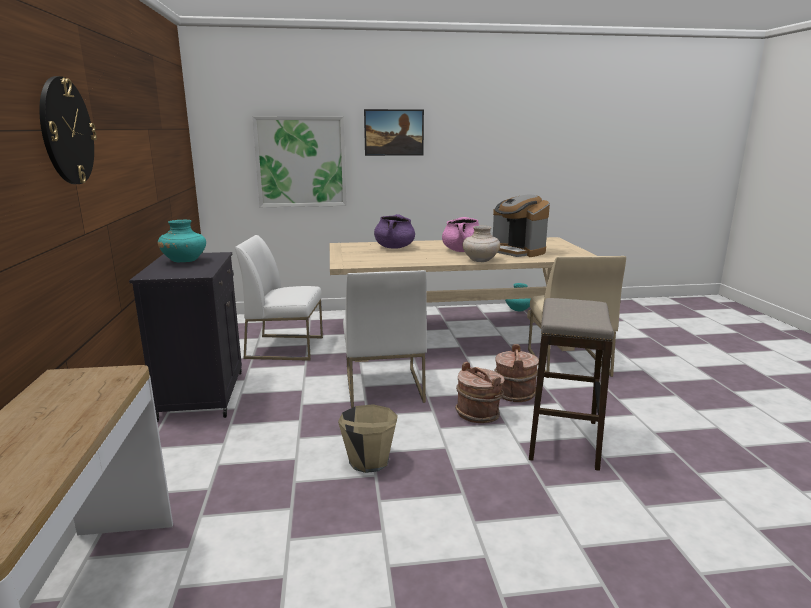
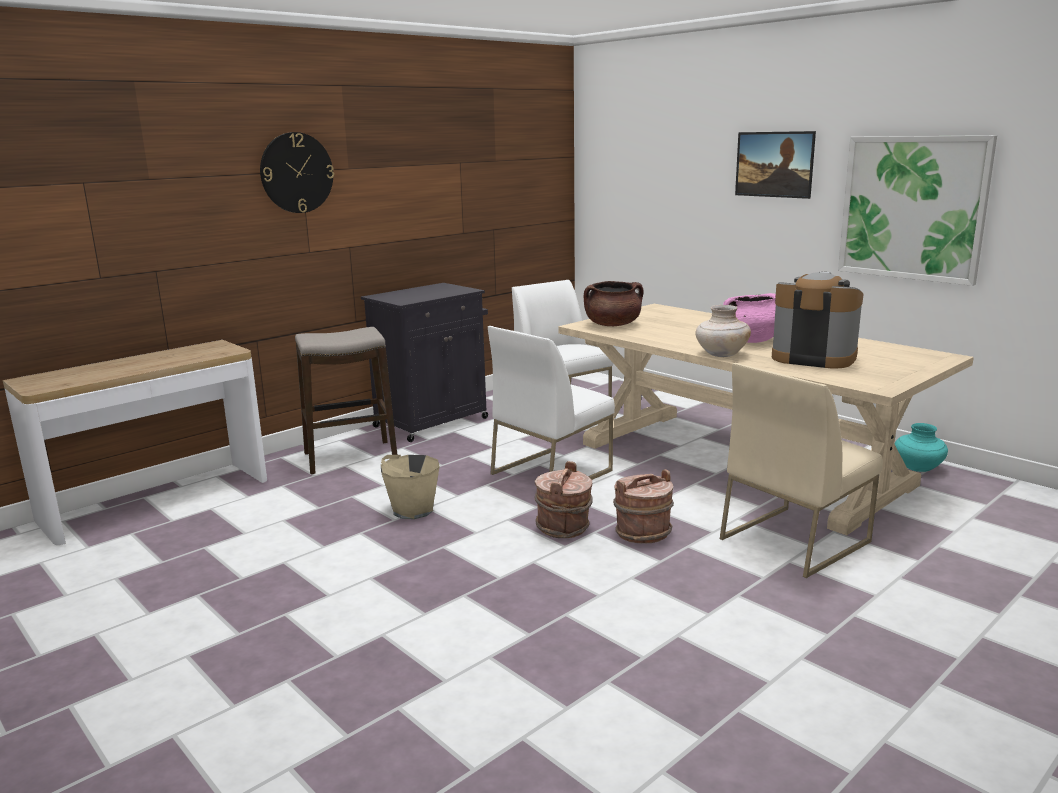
camera: 55 degrees right, 0 degrees up
(185, 261) = (431, 290): turquoise vase -> none
(301, 162) = (667, 199): picture -> picture (912, 208)
(361, 260) = (612, 325): none -> brown cooking pot
(394, 247) = (694, 321): purple cooking pot -> none
(517, 251) = (813, 357): coffee machine -> coffee machine turned 105 degrees clockwise
(563, 440) = (571, 584): stool -> stool (350, 457)

